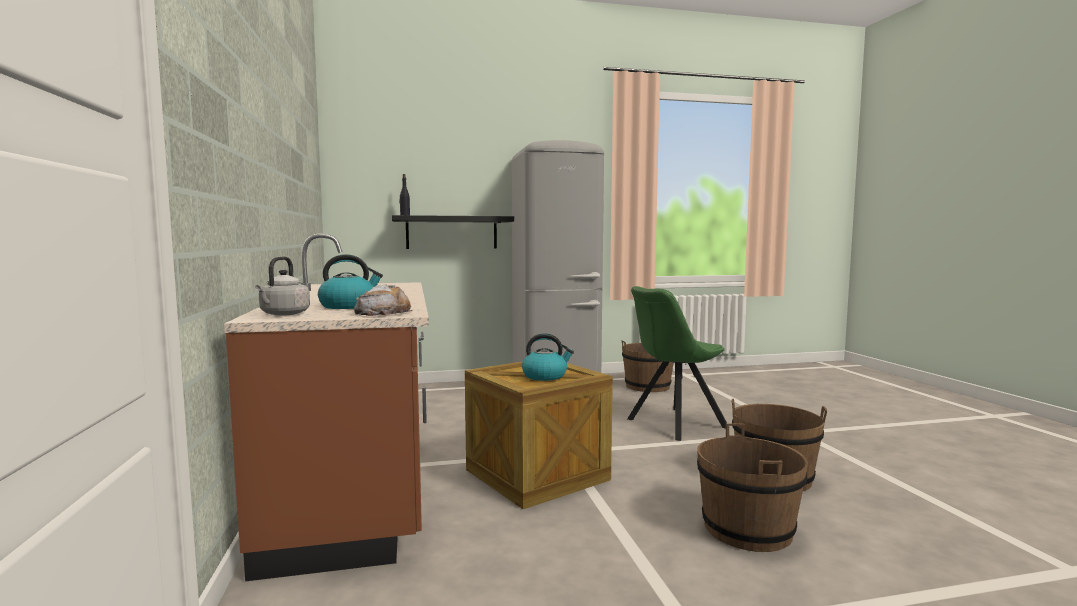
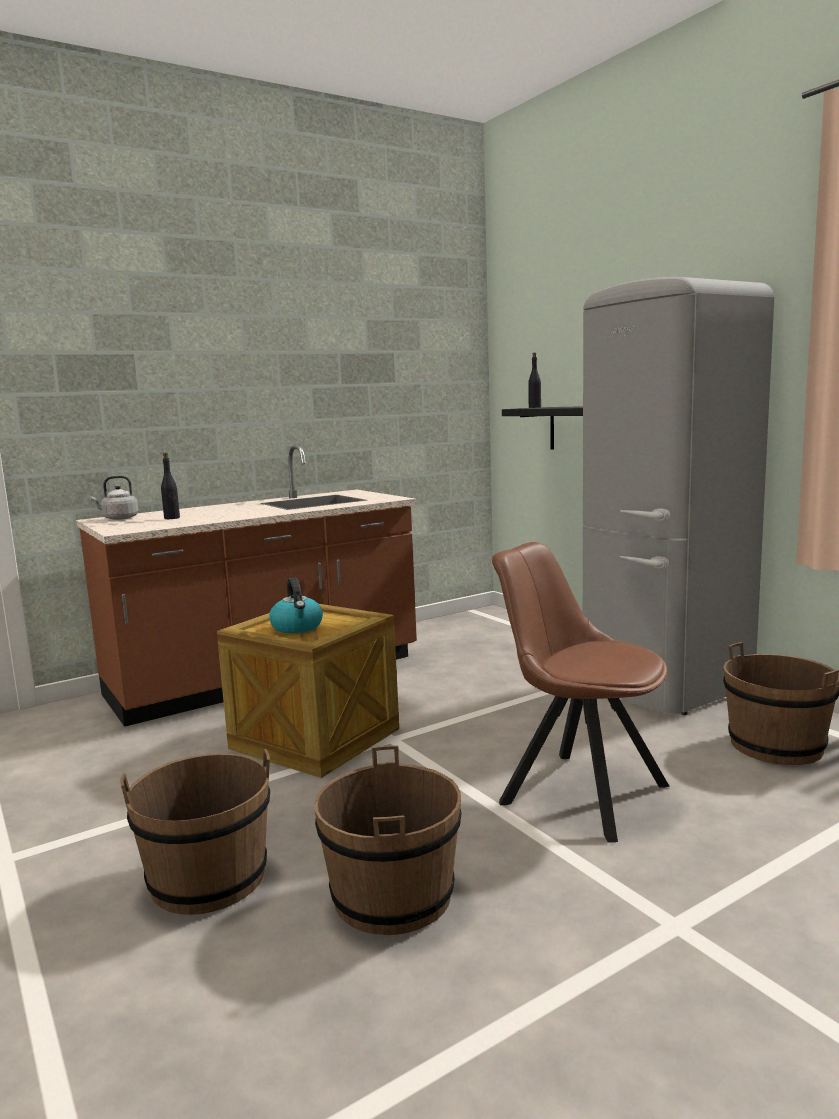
camera: 70 degrees right, 5 degrees up
(348, 306) = (172, 518): kettle -> black bottle
(383, 312) = (129, 527): bread -> none
(674, 424) = (580, 792): green chair -> brown chair

